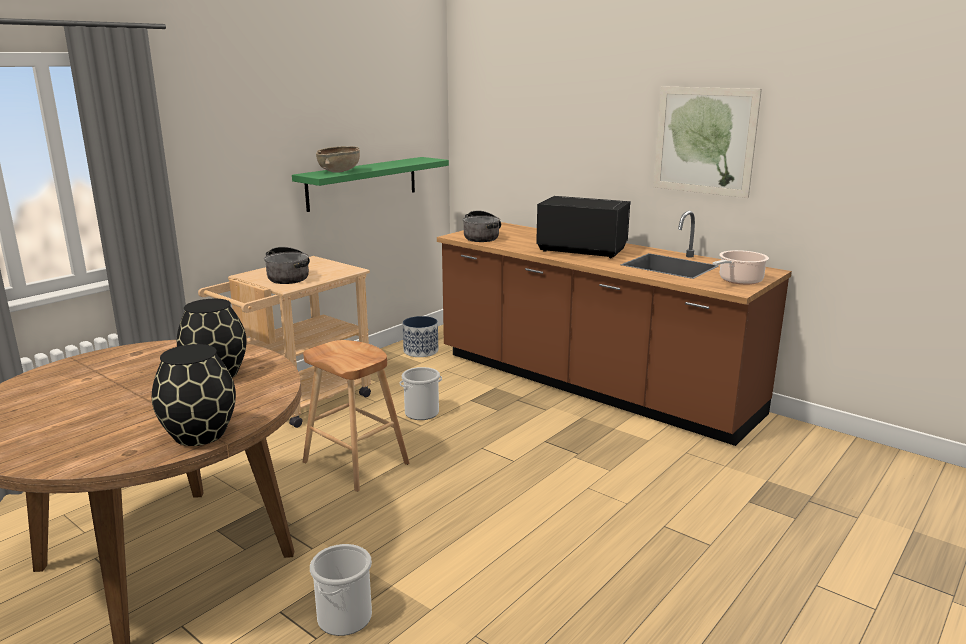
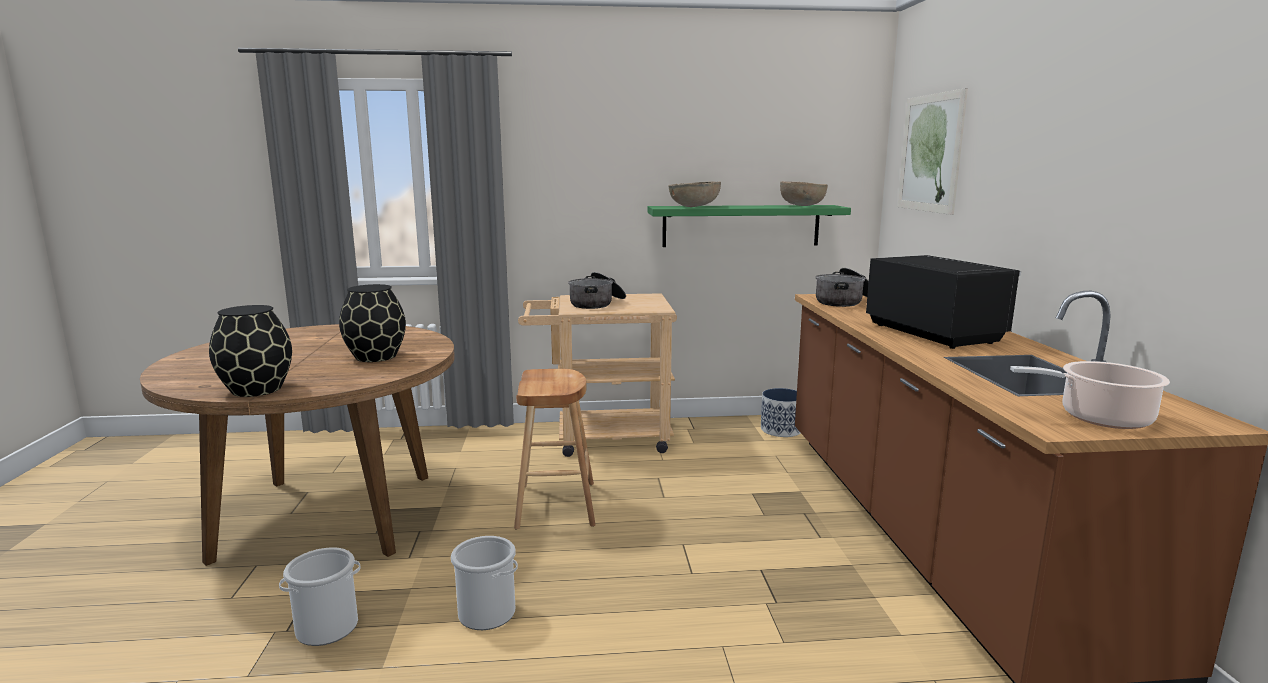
camera: 45 degrees right, 5 degrees down
(411, 161) = (802, 206): none -> brown bowl
(422, 413) = (684, 486): bucket -> bucket (487, 613)
(704, 141) = (1149, 174): picture -> picture (930, 153)

